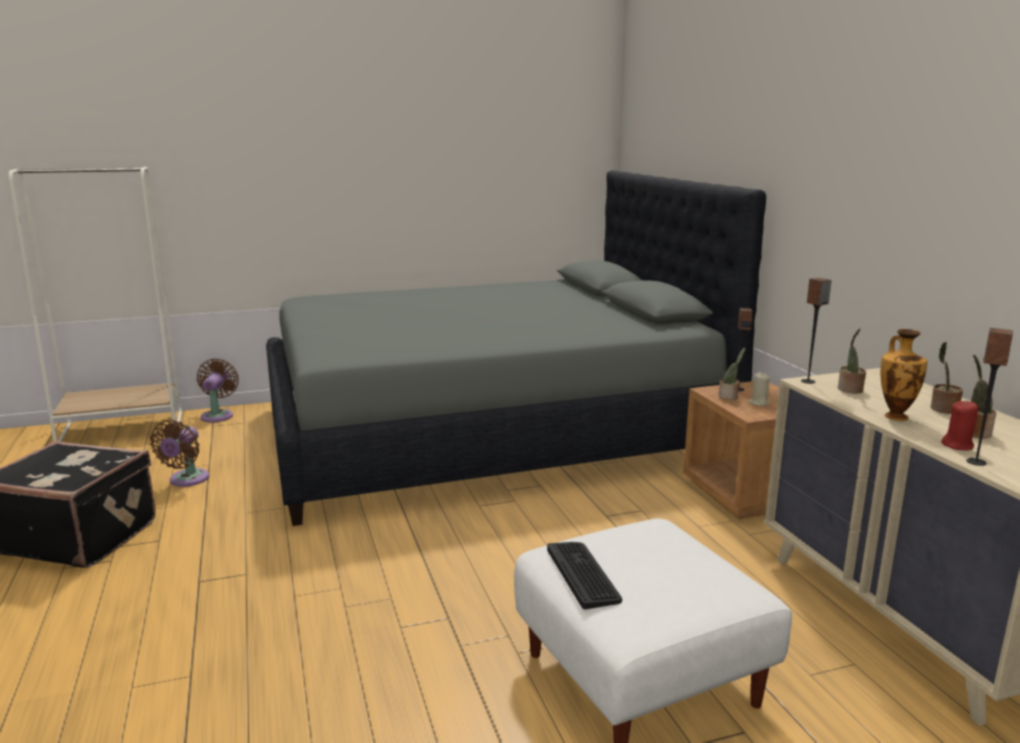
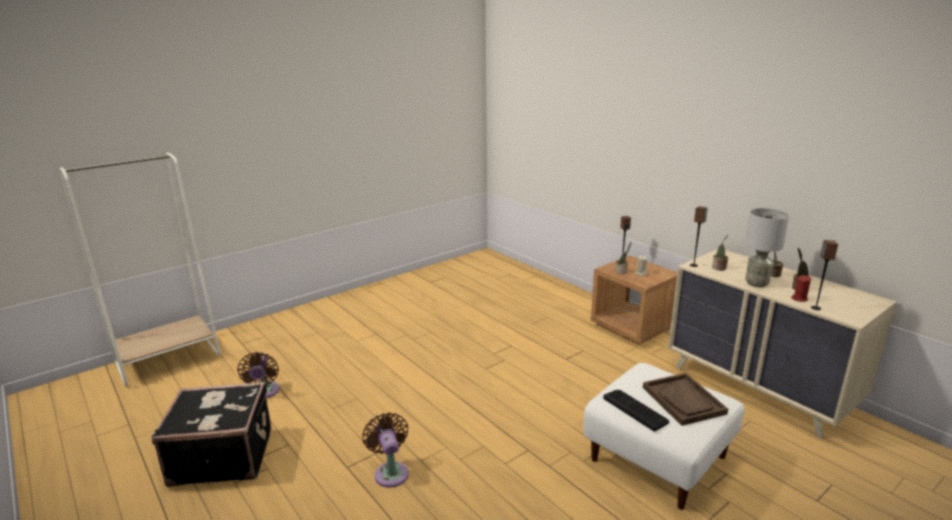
camera: 20 degrees left, 5 degrees up
(218, 415) = (238, 333): brown fan -> brown fan (390, 472)
(489, 432) = (449, 311): grey bed -> none
(677, 579) = (683, 400): none -> brown tray
(895, 416) = (756, 283): vase -> grey table lamp

